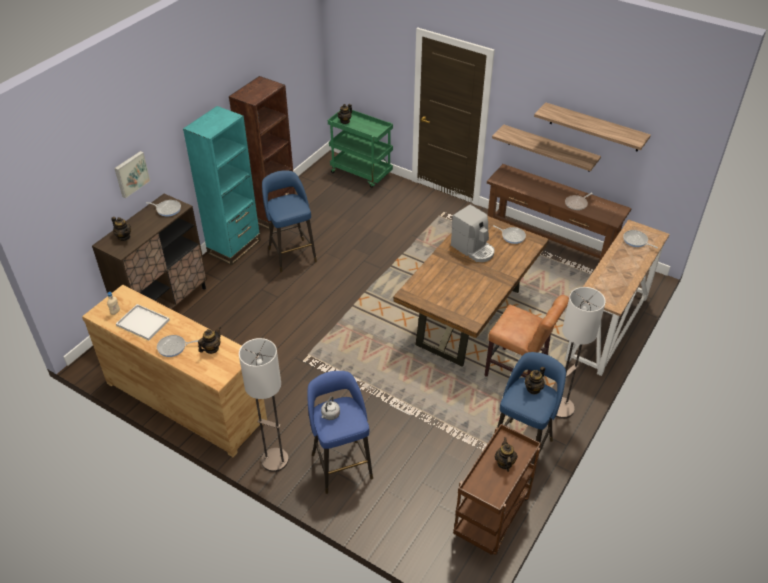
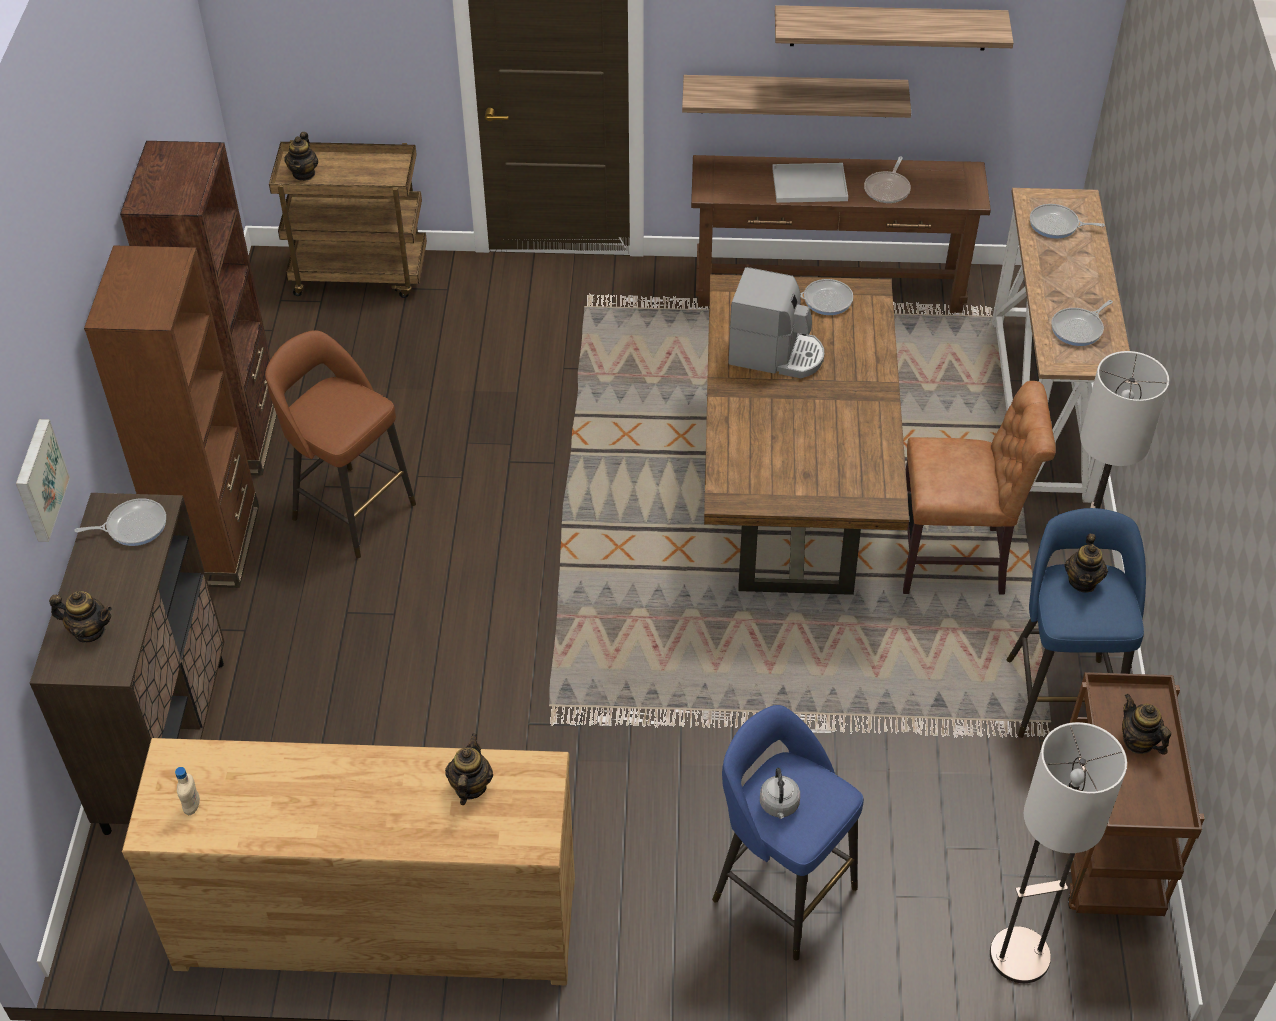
camera: 30 degrees left, 5 degrees up
(144, 323) = (277, 799): white tray -> white tray (811, 184)
(173, 347) = (388, 821): frying pan -> frying pan (1079, 329)
(234, 247) = (213, 545): turquoise bookcase -> brown bookcase
(274, 460) = (651, 948): floor lamp -> floor lamp (1019, 956)
(291, 254) = (351, 510): blue stool -> brown stool
(362, 173) = (361, 274): green cart -> brown cart

